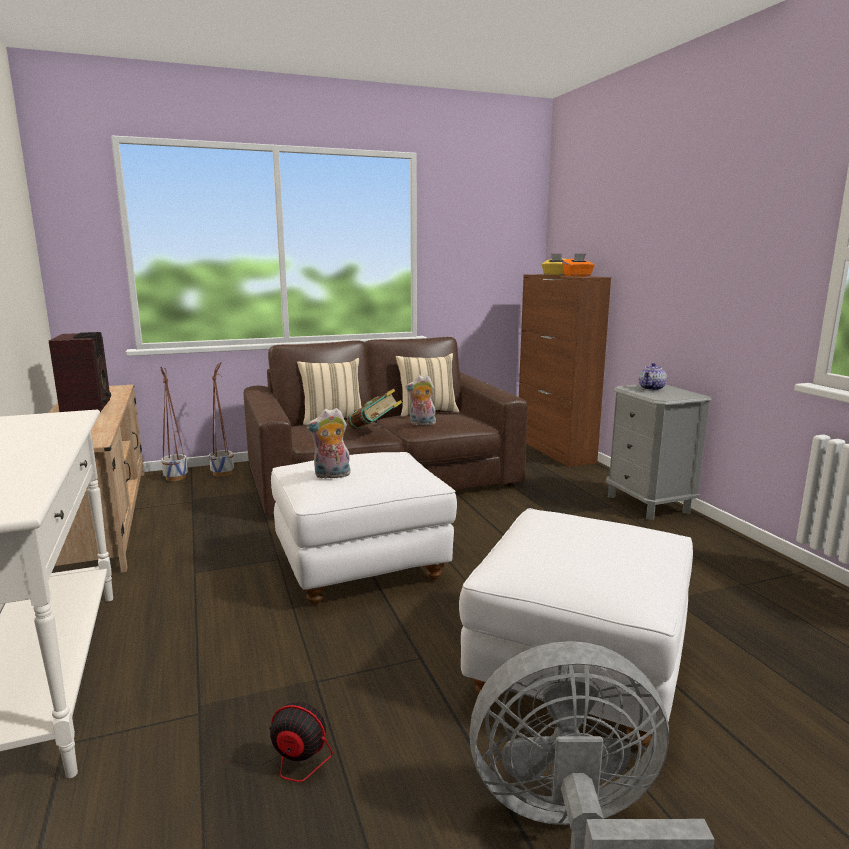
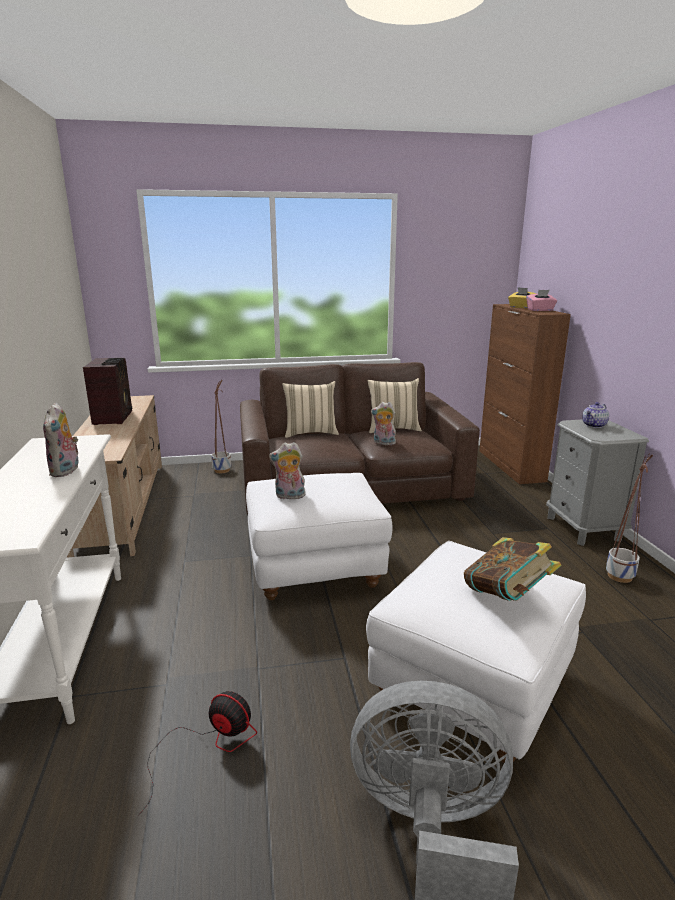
camera: 10 degrees right, 5 degrees up
(52, 444) = (66, 471): none -> plush toy
(176, 478) = (185, 472): planter -> planter (620, 576)
(374, 430) = (340, 448): book -> book (507, 596)
(577, 276) = (540, 310): orange tissue box -> pink tissue box

